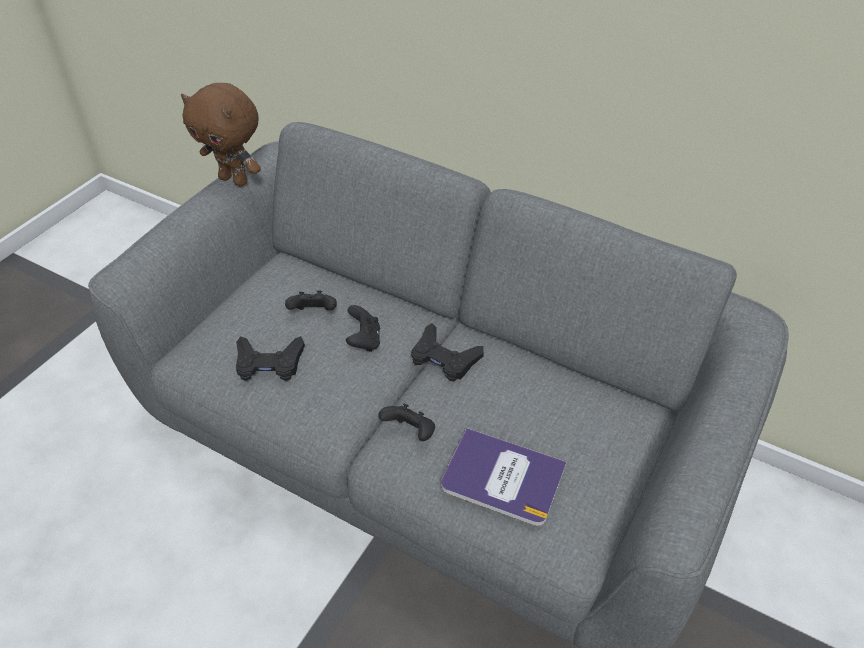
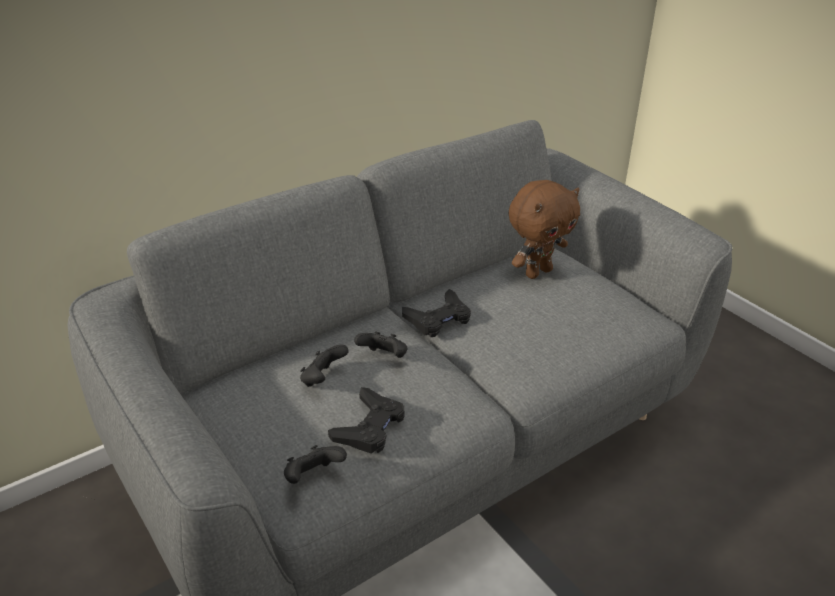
camera: 65 degrees left, 10 degrees down
(235, 180) = (116, 343): brown plush toy -> brown plush toy (537, 272)
(410, 432) = (510, 360): black game controller -> black game controller (313, 477)
(502, 477) = (583, 325): book -> none

